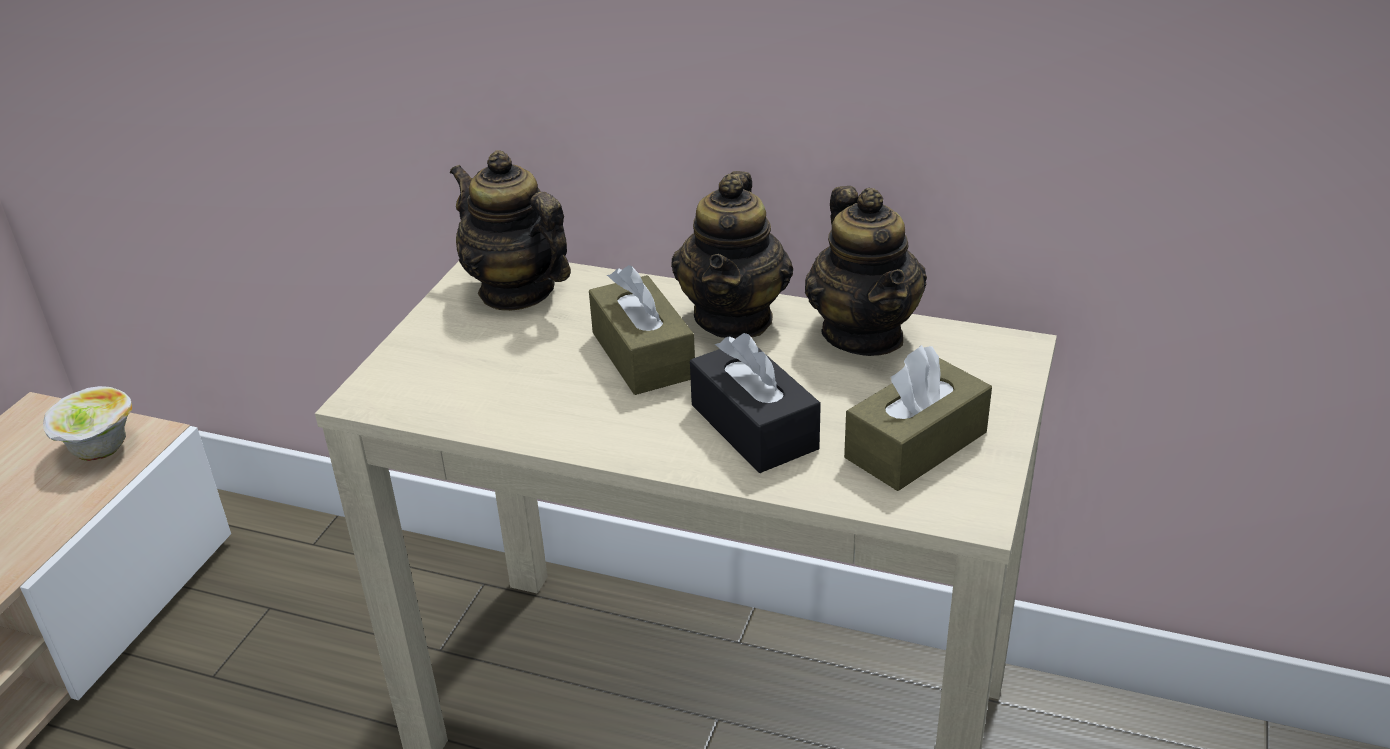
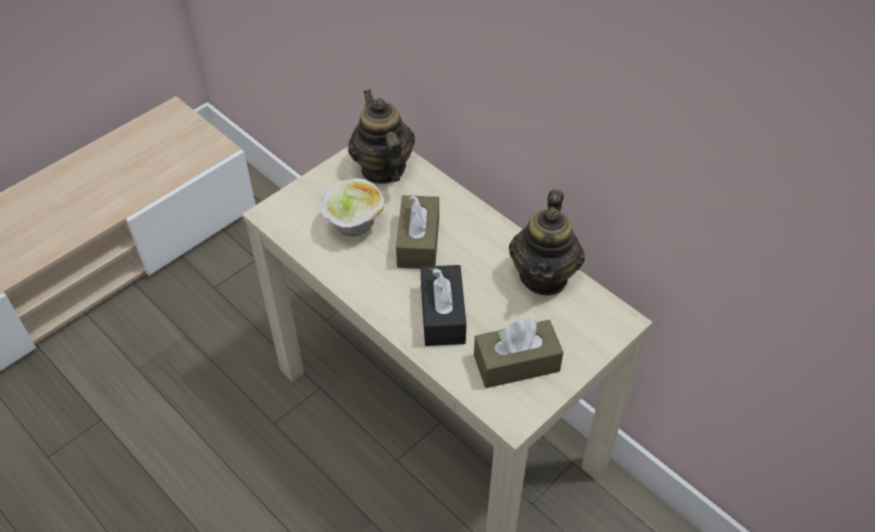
camera: 25 degrees right, 15 degrees up
(99, 450) = (192, 148): bowl -> bowl (353, 226)
(734, 318) = (483, 235): teapot -> none

